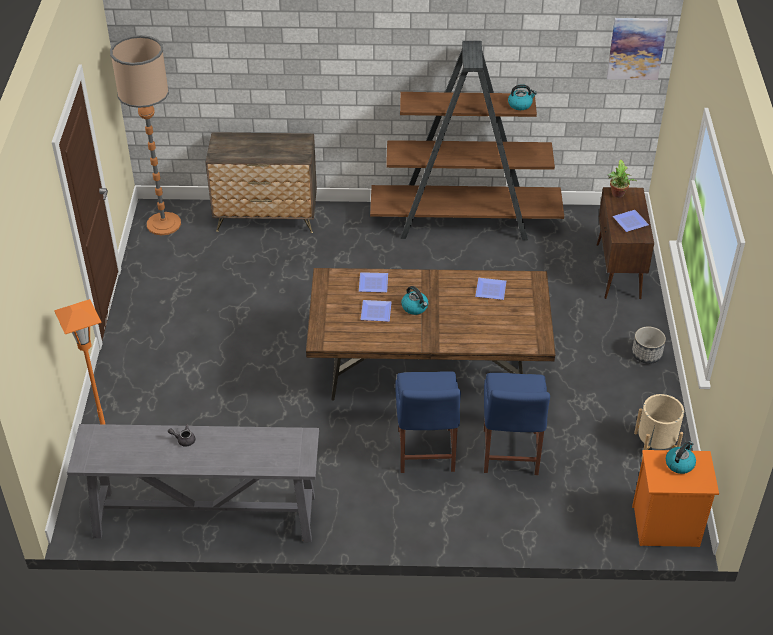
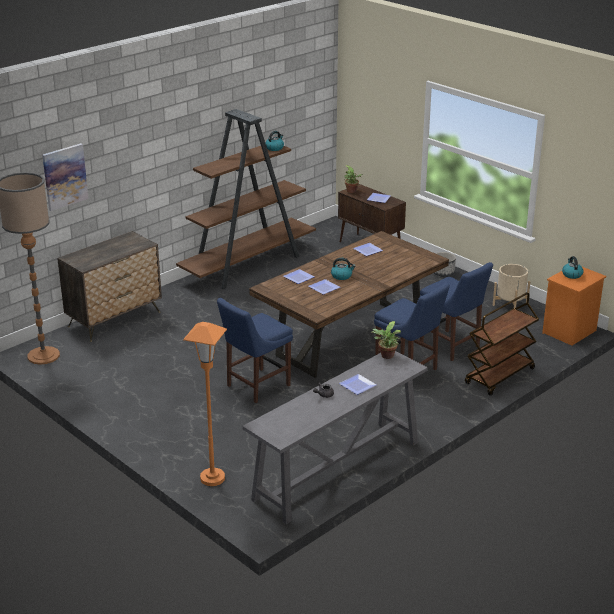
camera: 45 degrees left, 15 degrees down
(224, 450) = (356, 385): none -> plate
(271, 374) = (255, 386): none -> blue chair
(299, 436) = (386, 356): none -> potted plant
(501, 527) = (500, 377): none -> brown cart
(636, 48) = (318, 89): picture -> picture (64, 176)

